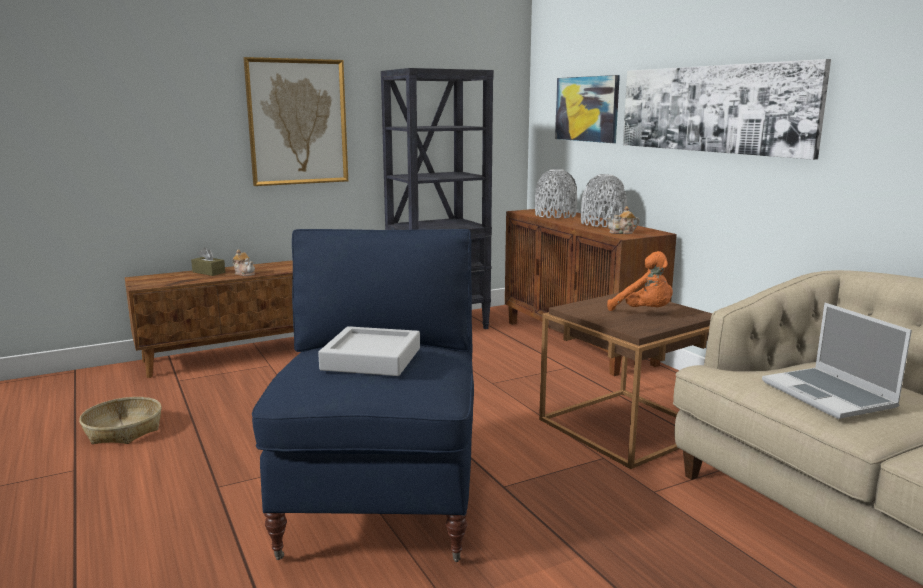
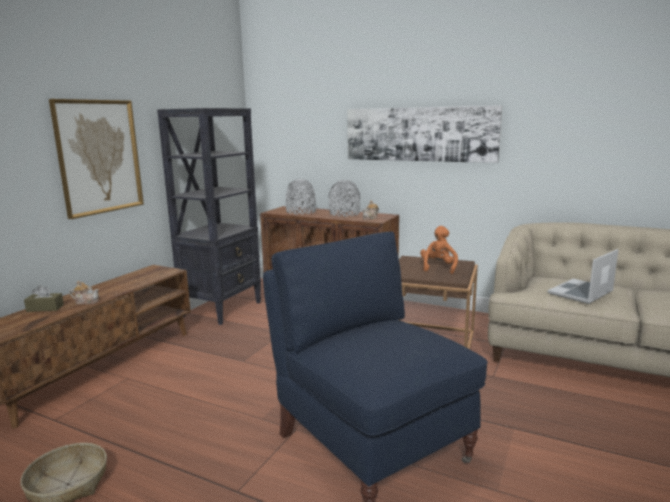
camera: 35 degrees left, 0 degrees up
(371, 359) = (391, 340): grey tray -> none
(587, 109) = (309, 135): picture -> none
(644, 313) = (438, 268): orange plush toy -> orange plush toy turned 90 degrees counterclockwise
(830, 395) = (581, 293): laptop -> laptop turned 105 degrees clockwise

